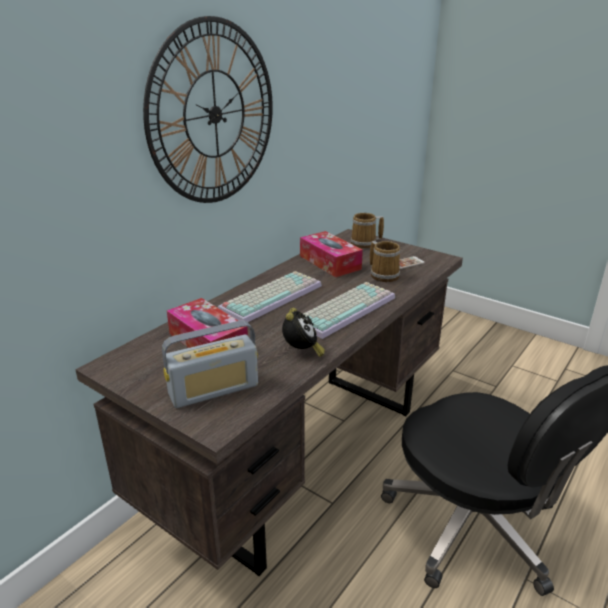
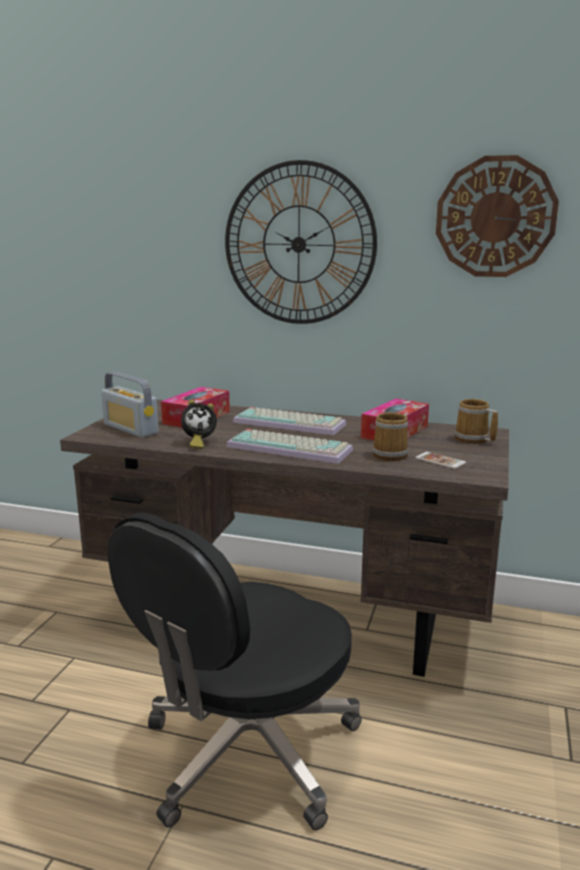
camera: 70 degrees right, 10 degrees down
(333, 66) = (495, 217): none -> wall clock

